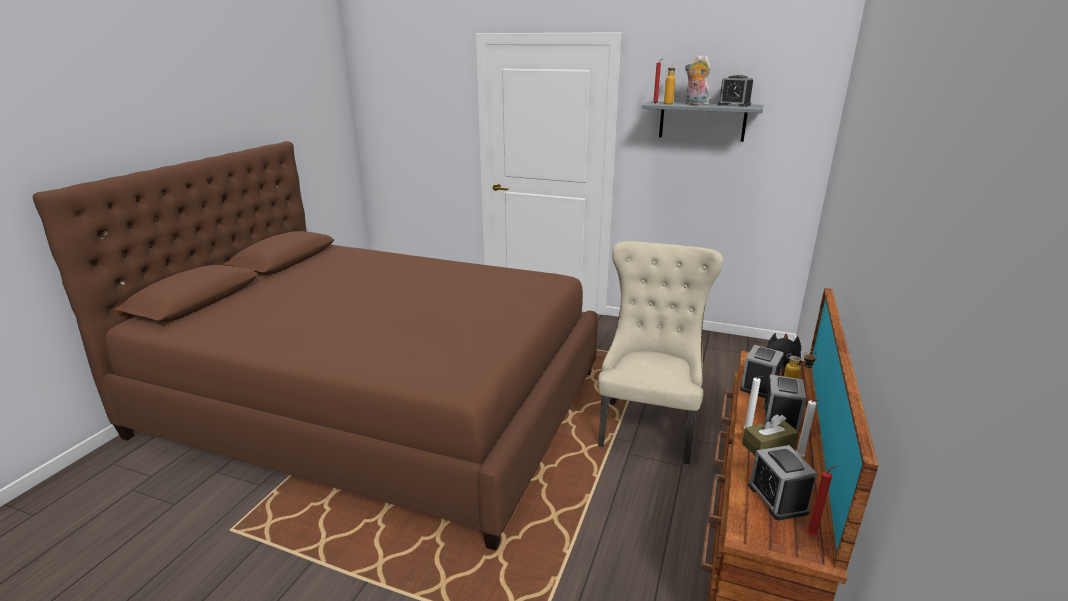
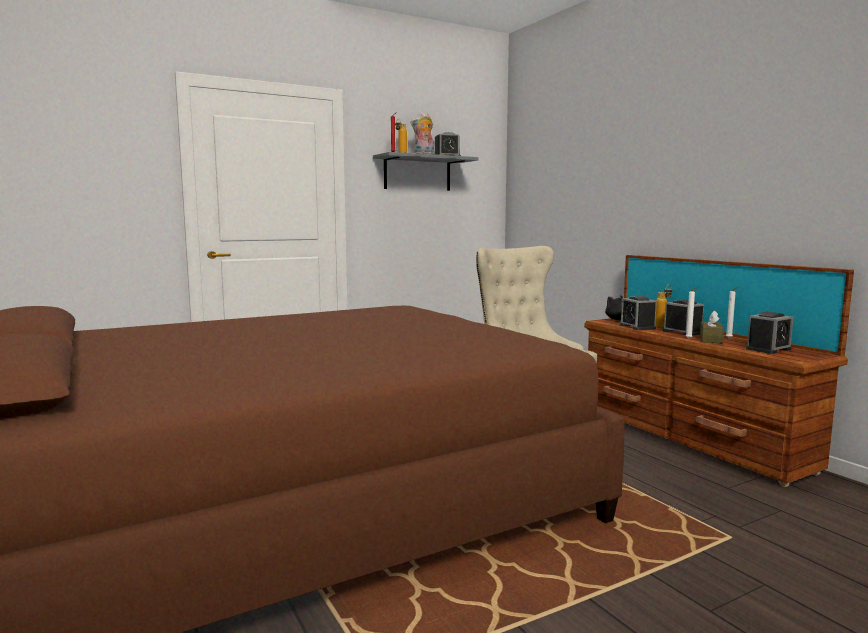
camera: 50 degrees left, 15 degrees down
(777, 498) = (768, 349): alarm clock -> alarm clock turned 60 degrees counterclockwise
(813, 534) = (809, 352): red candle -> none

